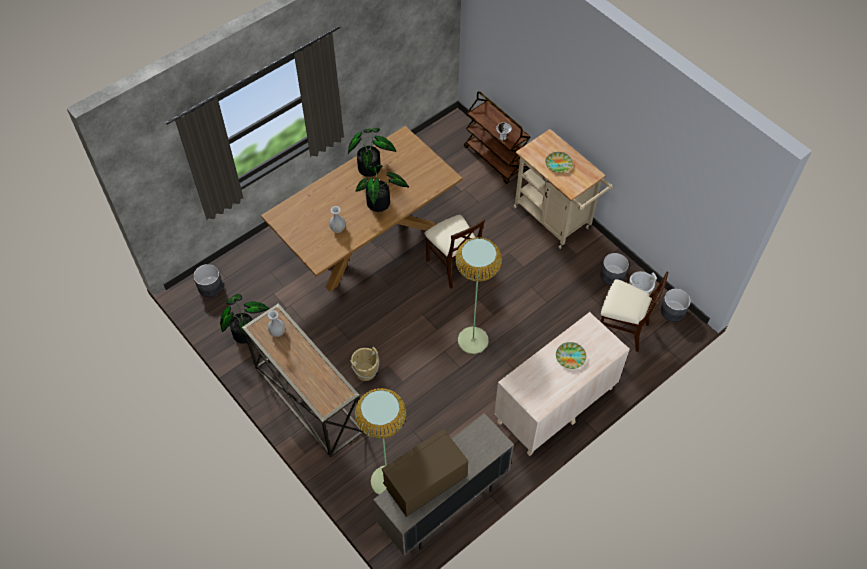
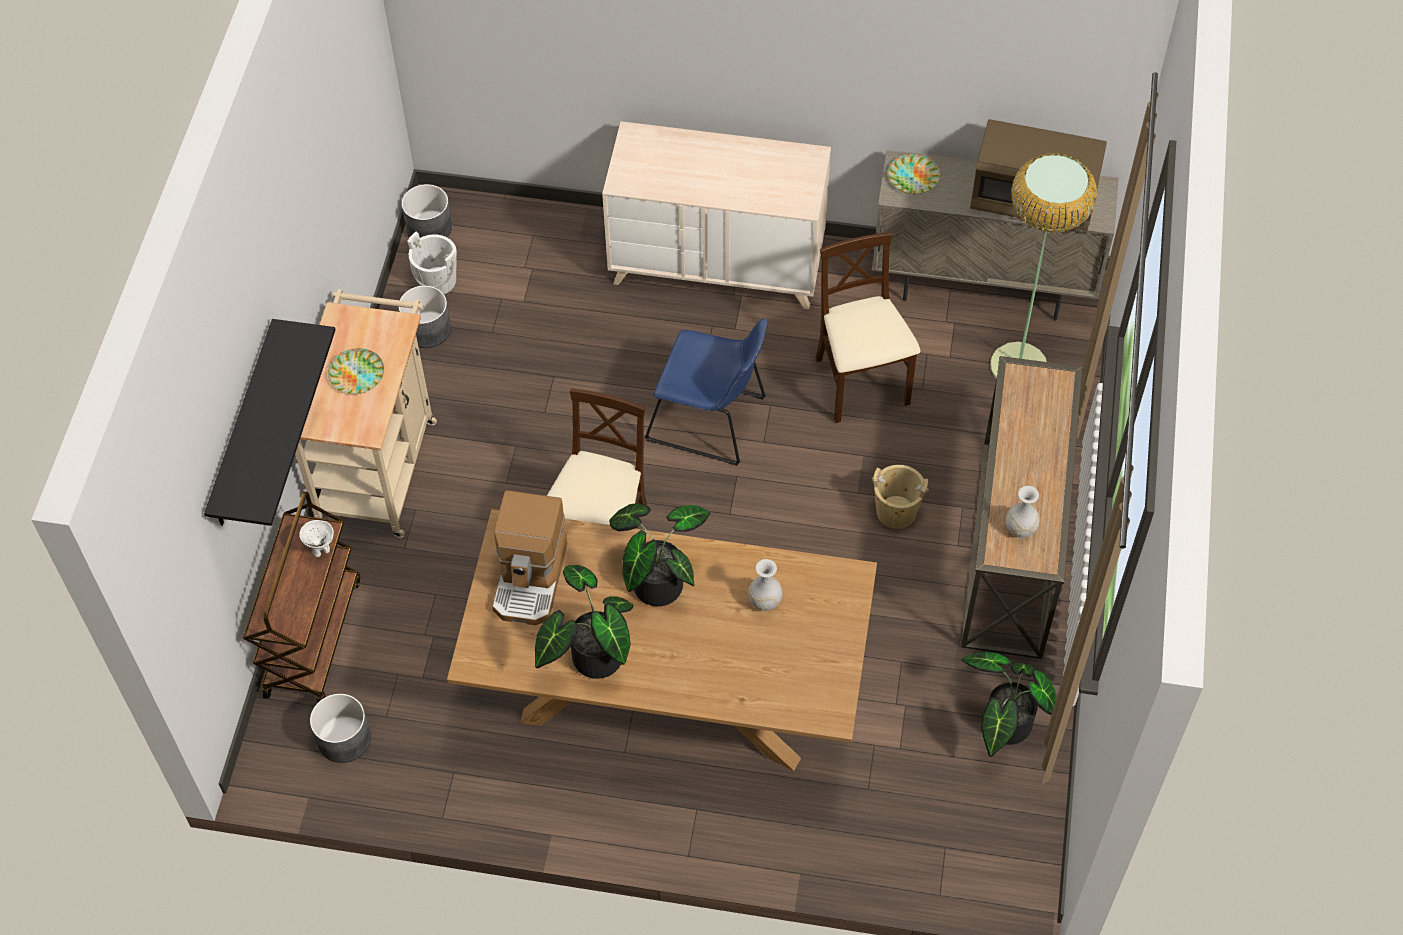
camera: 130 degrees left, 0 degrees up
(210, 286) = (984, 856): grey planter -> grey planter (344, 739)
(420, 170) = (531, 579): none -> coffee machine
(472, 340) = (711, 420): floor lamp -> blue chair
(536, 80) = (243, 428): none -> black shelf
(570, 356) = (697, 171): plate -> plate (913, 177)
(621, 330) = (519, 265): beige chair -> beige chair (860, 383)

